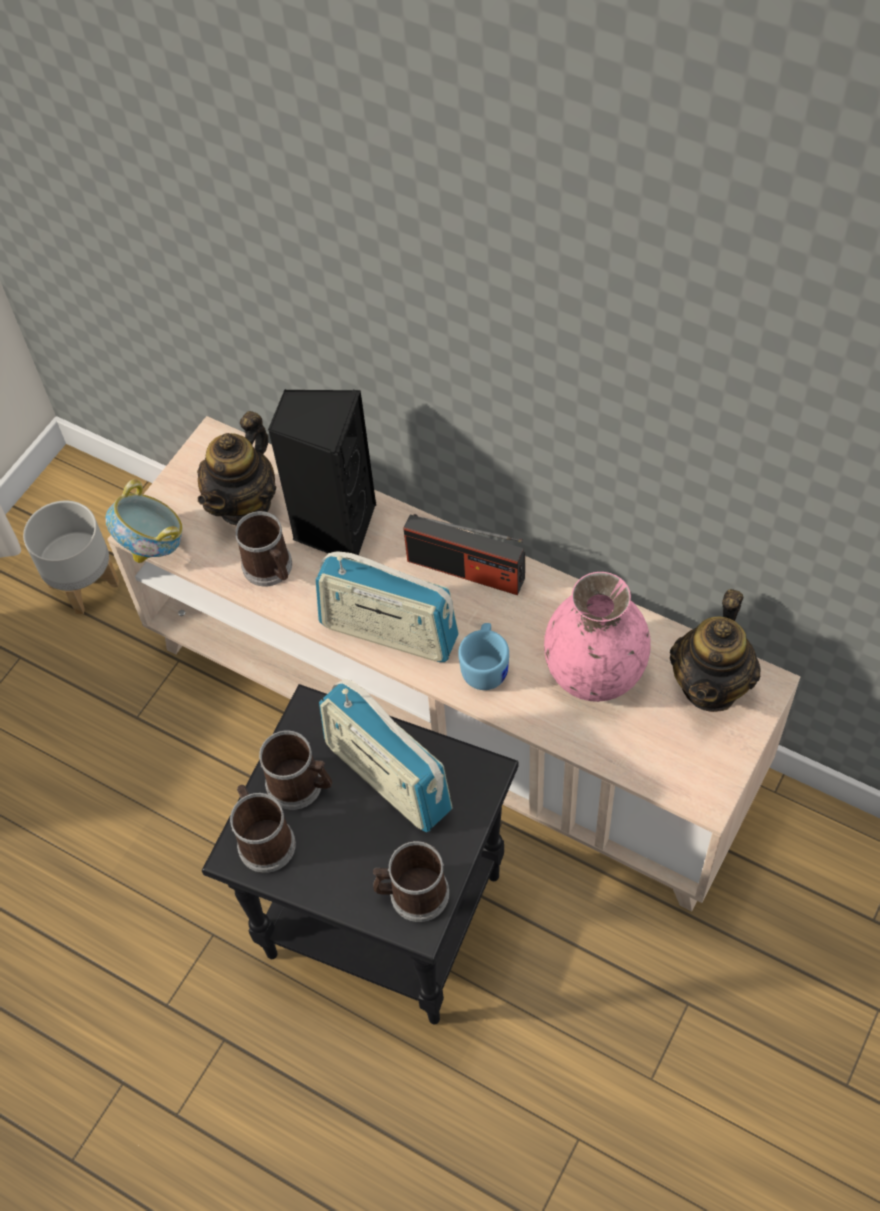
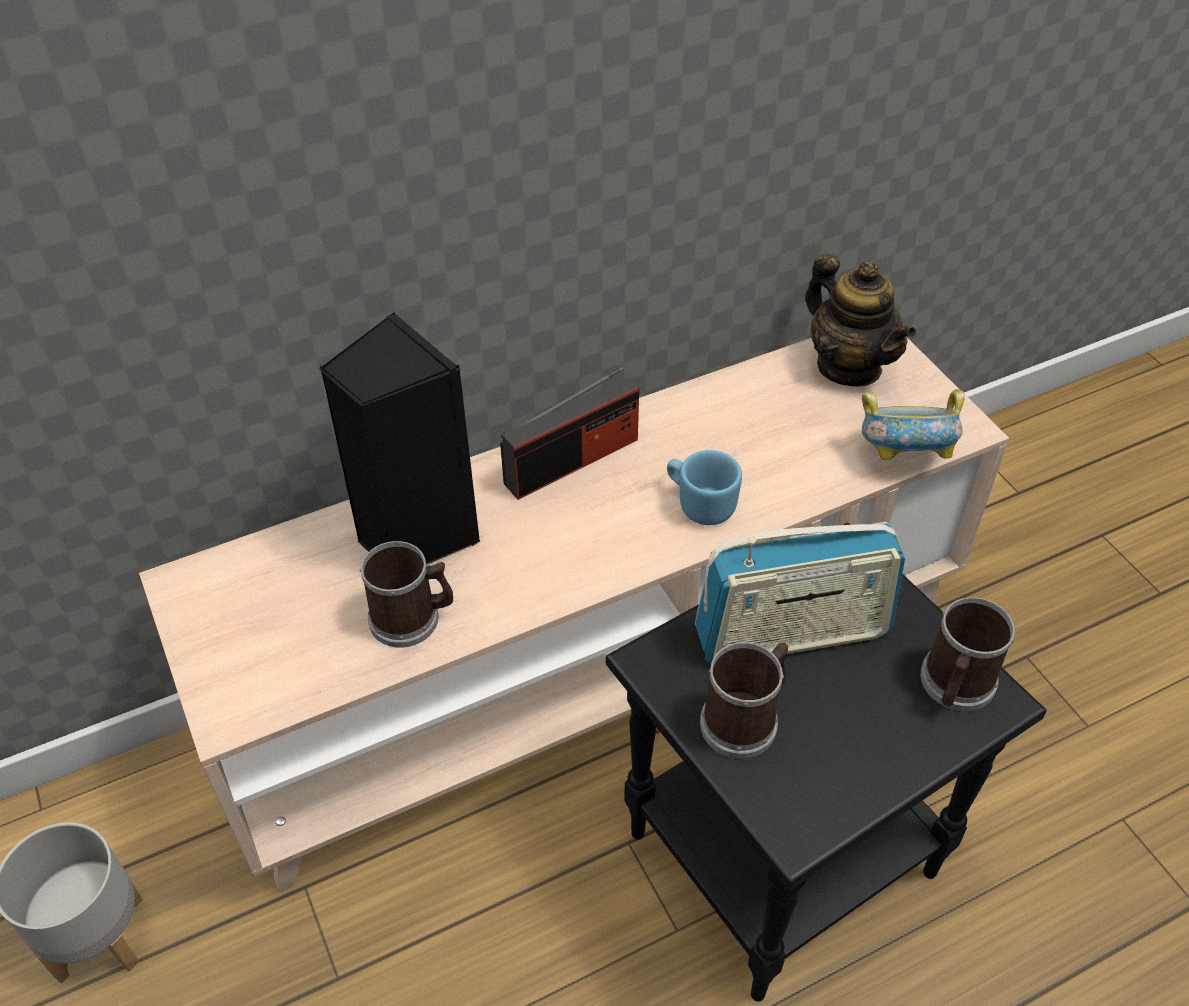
camera: 60 degrees left, 10 degrees down
(153, 546) = (263, 716): bowl -> bowl (903, 457)
(244, 503) = (299, 598): teapot -> none
(263, 839) = (793, 792): mug -> none
(389, 632) = (591, 558): radio -> none
(593, 672) = (771, 432): pink vase -> none

